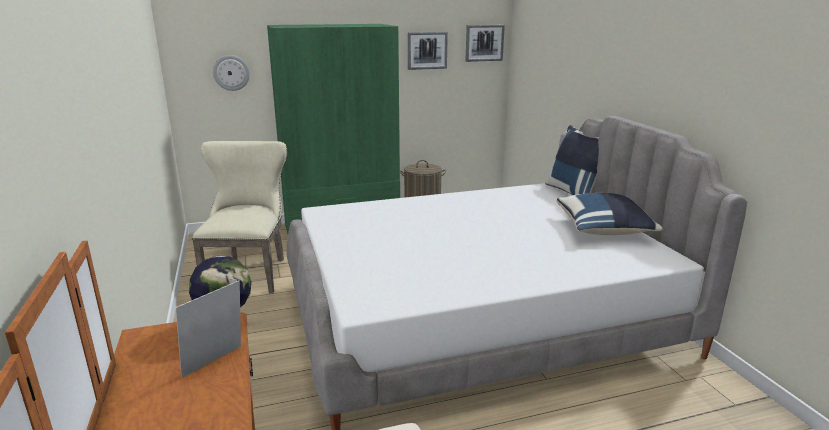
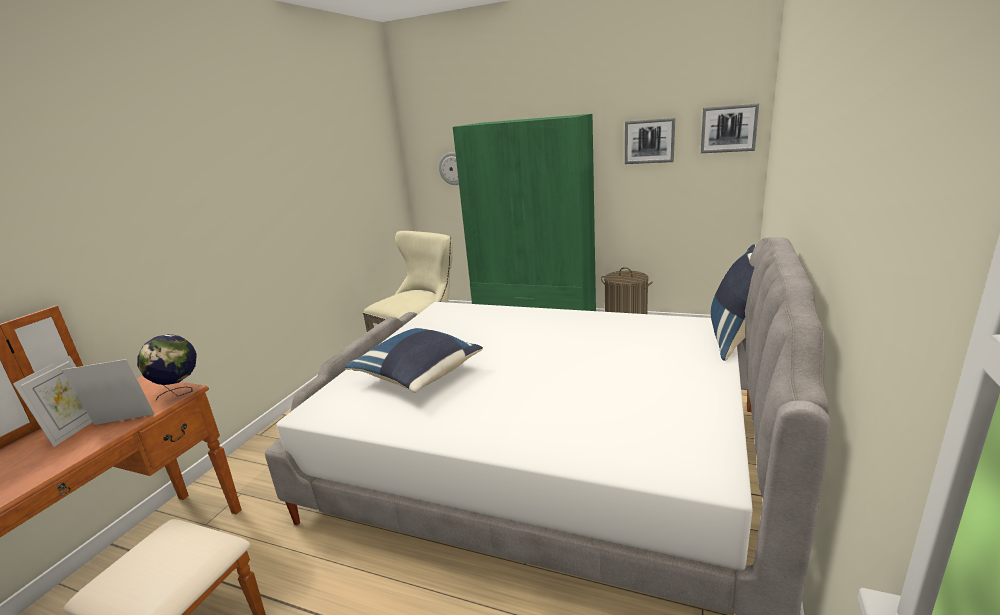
camera: 40 degrees right, 0 degrees up
(165, 389) = (75, 429): none -> picture frame
(604, 230) = (685, 402): blue pillow -> blue pillow (419, 376)

